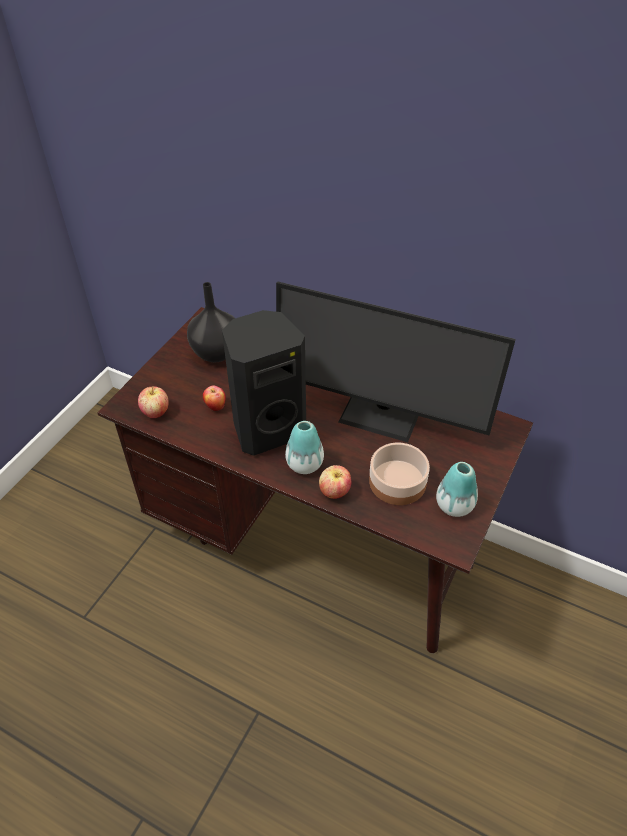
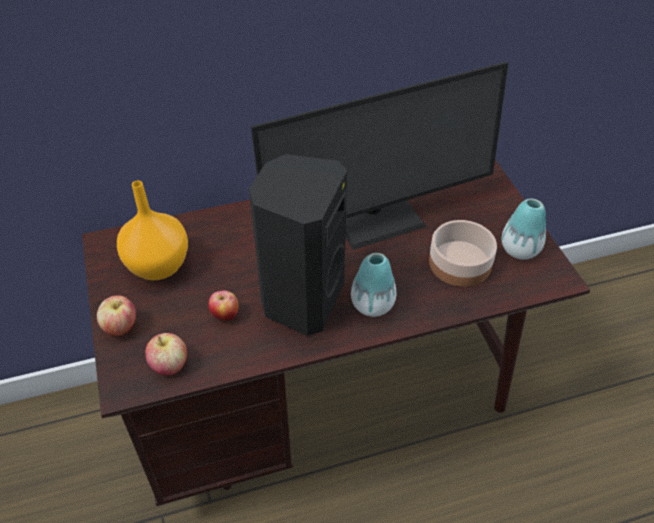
camera: 45 degrees left, 0 degrees up
(217, 353) = (159, 265): black vase -> orange vase
(334, 492) = (426, 308): apple -> apple (120, 327)

